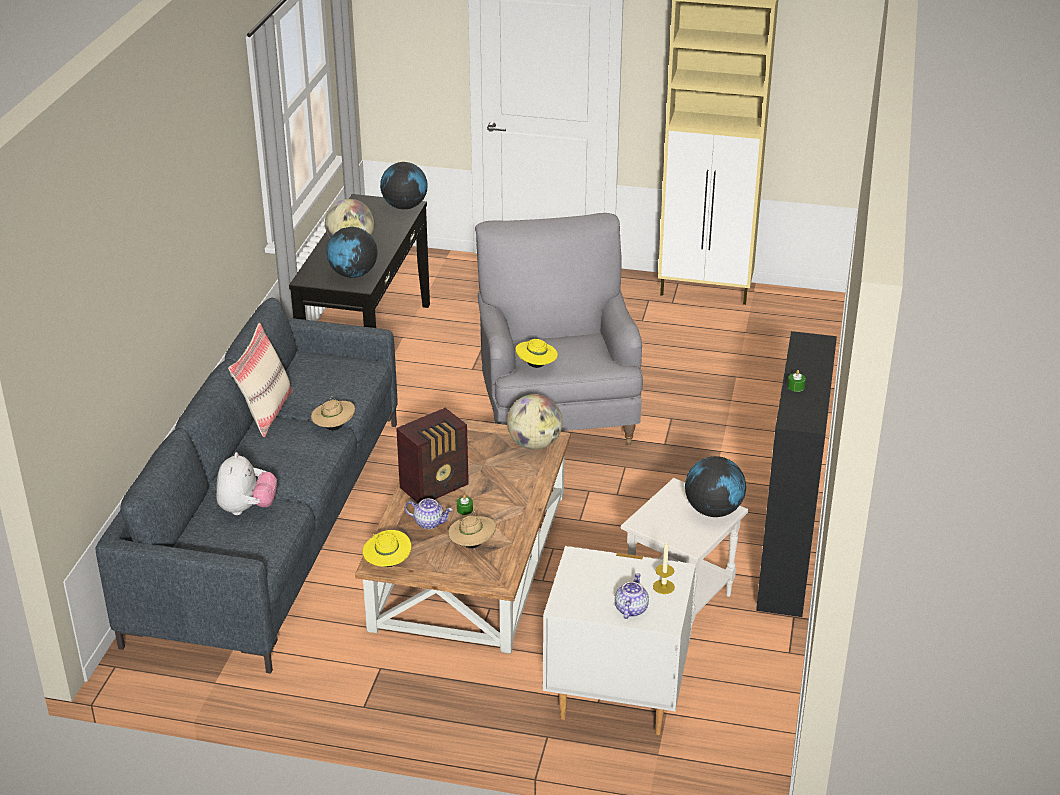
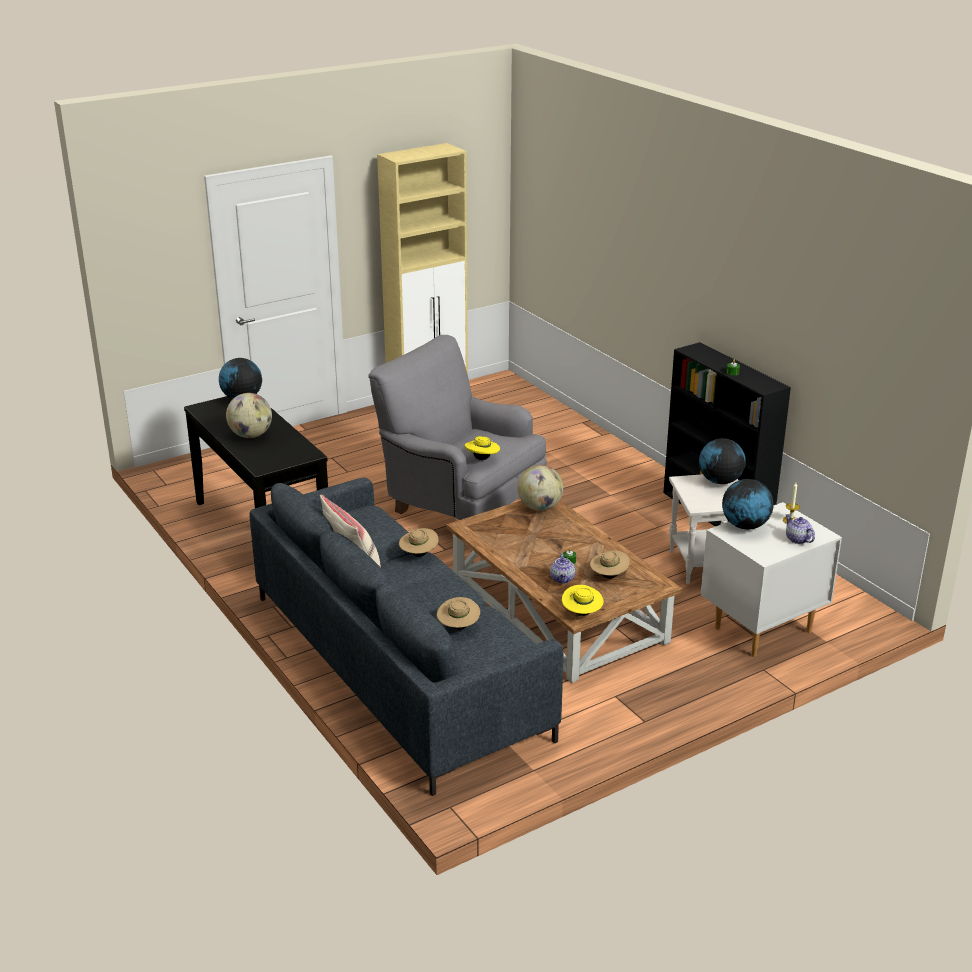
camera: 45 degrees left, 5 degrees down
(247, 508) = (458, 627): plush toy -> beige hat
(353, 274) = (290, 451): globe -> globe (745, 526)
(429, 522) = (562, 579): teapot -> teapot turned 120 degrees clockwise
(436, 487) = (528, 559): radio -> none

